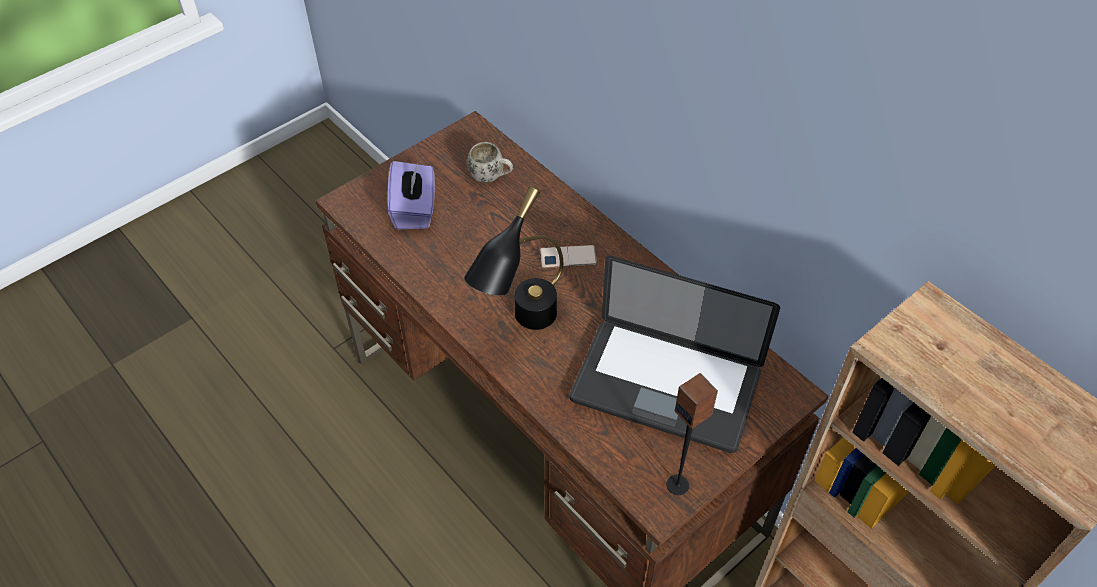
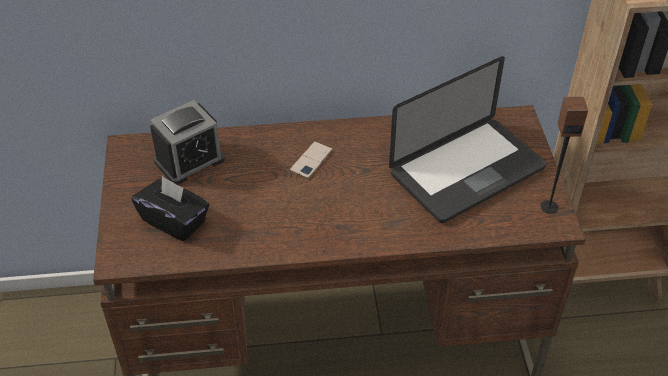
camera: 55 degrees left, 5 degrees down
(414, 210) = (174, 221): purple tissue box -> black tissue box
(491, 177) = (189, 161): white mug -> alarm clock
(523, 327) = (353, 216): black table lamp -> none

